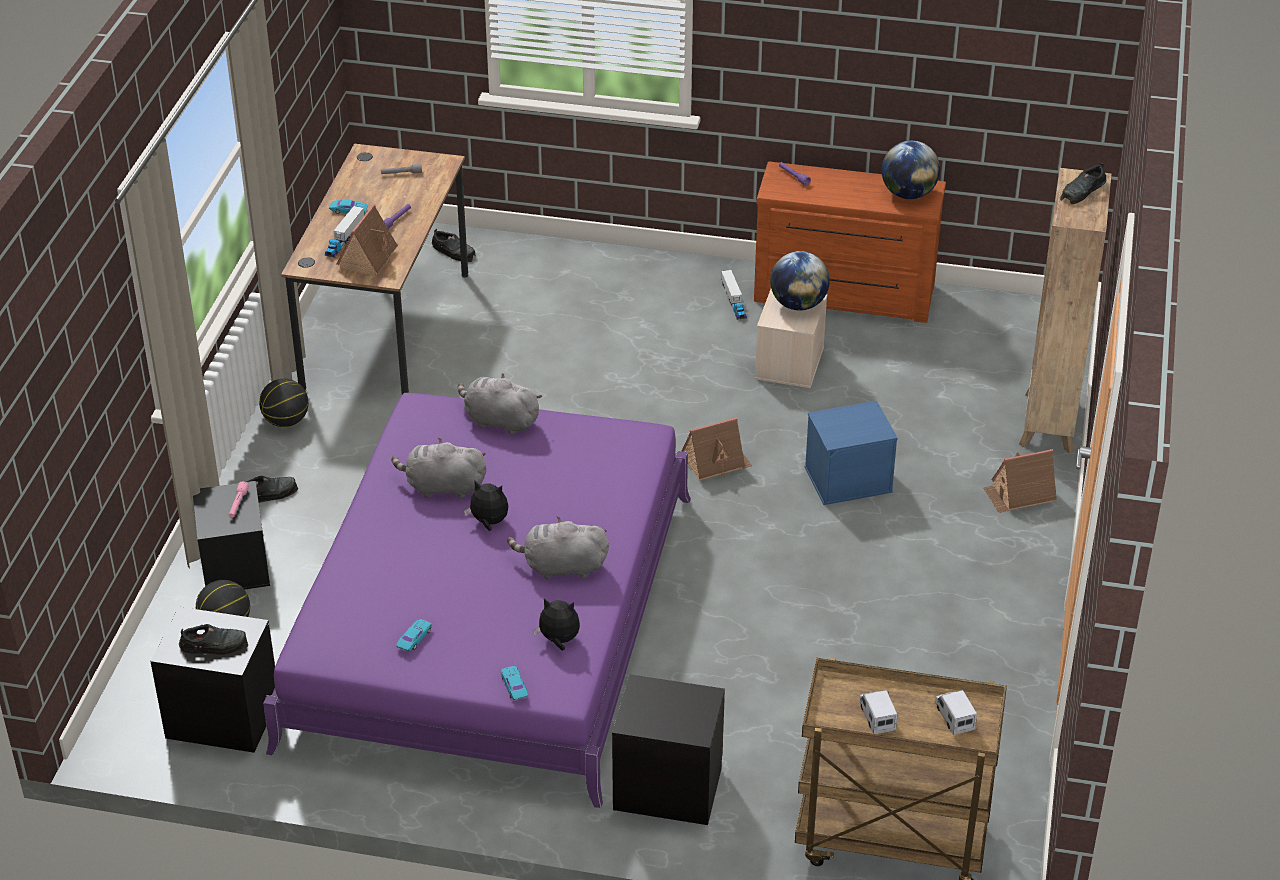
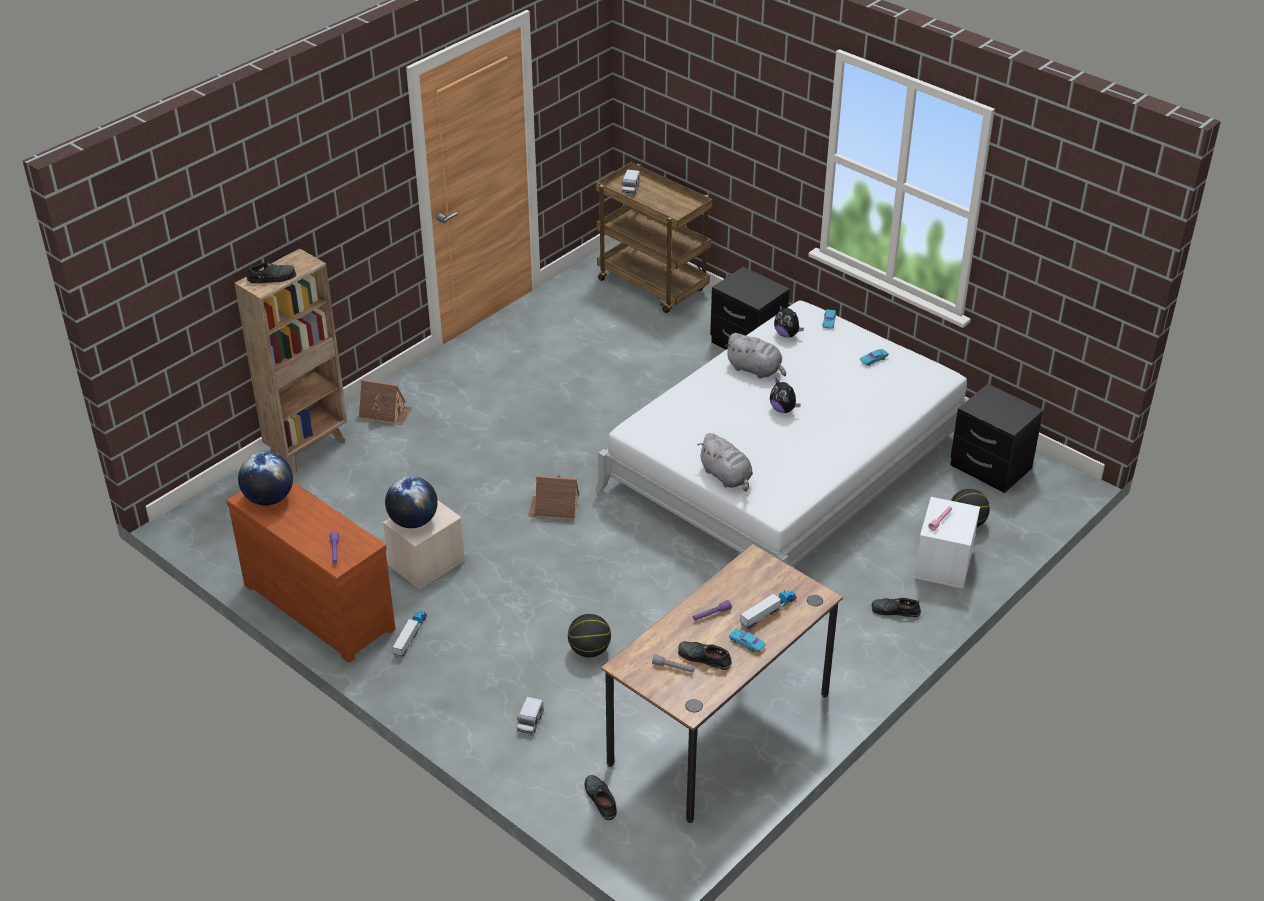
camera: 150 degrees left, 0 degrees up
(214, 645) = (998, 405): black shoe -> black shoe (703, 658)
(234, 564) = (944, 564): black storage box -> white storage box
(286, 421) = (852, 670): basketball -> basketball (589, 650)
(369, 257) = (759, 584): toy house -> none
(442, 487) = (798, 445): grey plush toy -> none
(491, 618) = (786, 464): purple bed -> white bed
(848, 478) = (478, 463): blue storage box -> none
(877, 717) = (668, 200): toy truck -> toy truck (530, 723)

